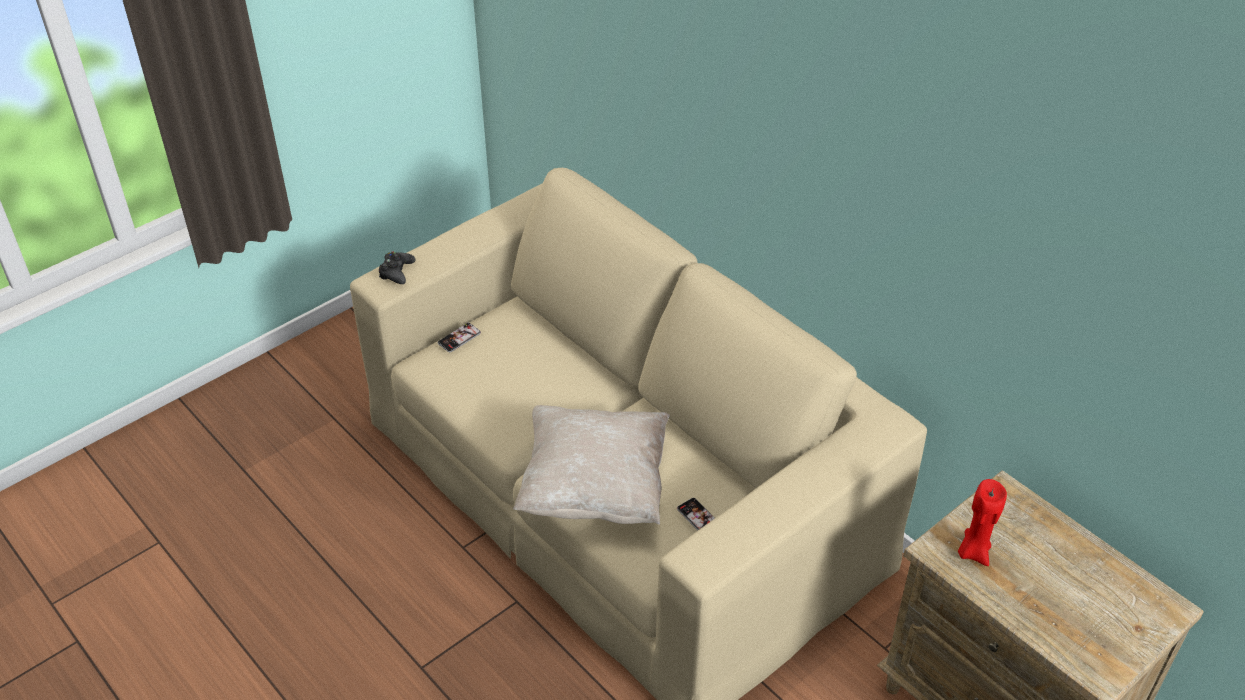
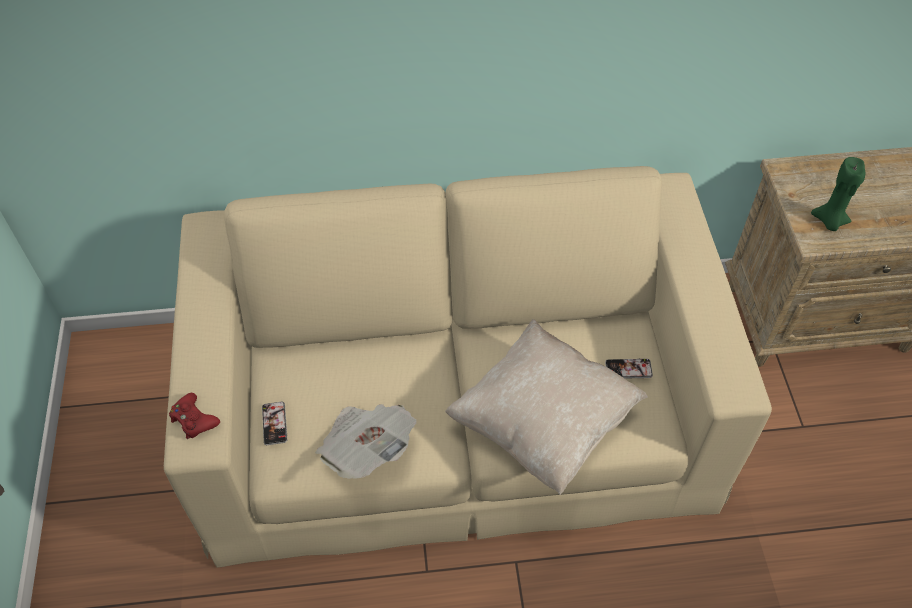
camera: 55 degrees left, 10 degrees up
(396, 272) = (194, 420): black game controller -> red game controller
(479, 397) = (366, 449): none -> newspaper
(973, 551) = (829, 221): red candle -> green candle

